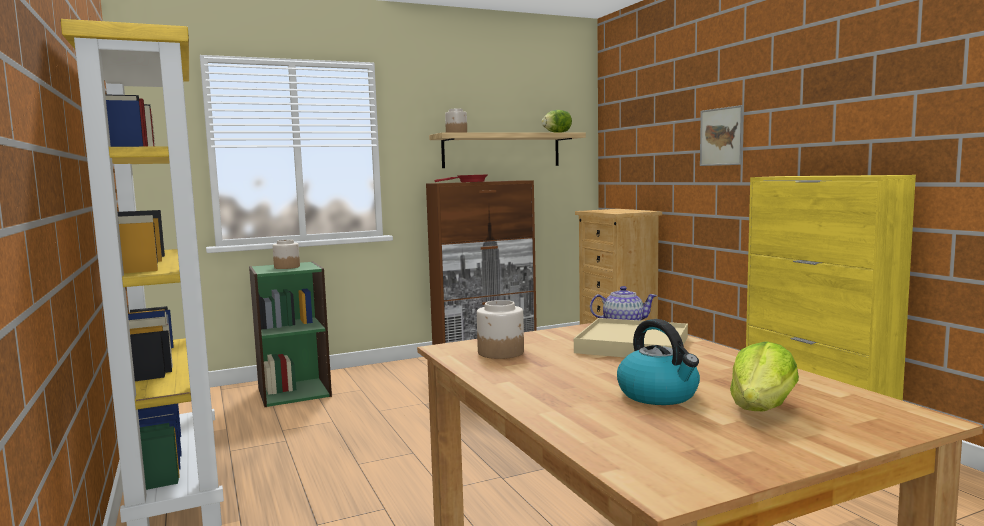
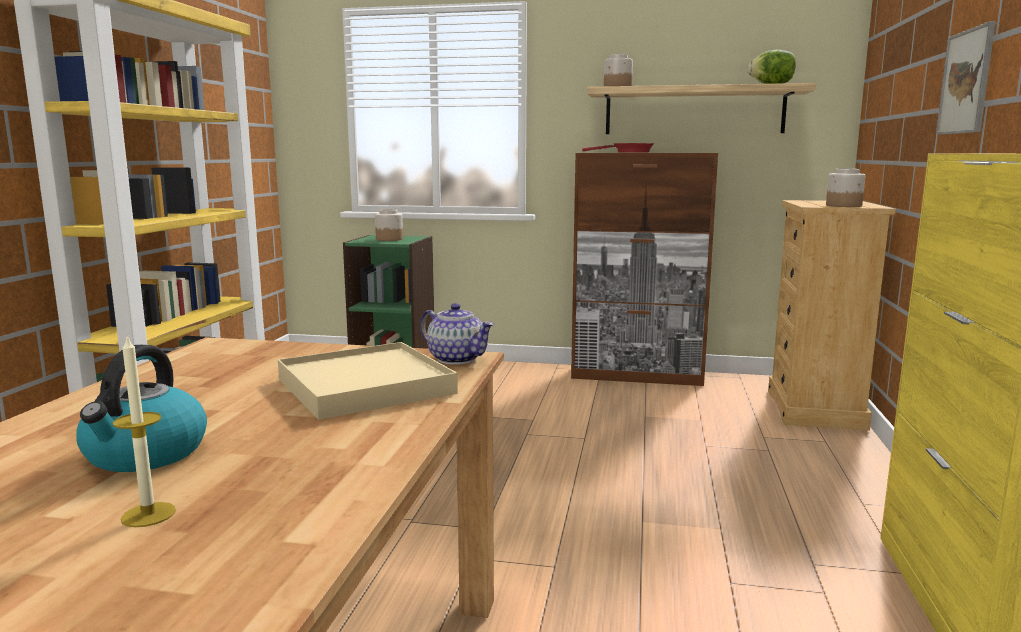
camera: 35 degrees right, 5 degrees up
(501, 352) = (231, 360): jar -> jar (844, 206)
(762, 408) = (148, 514): lettuce -> candle

